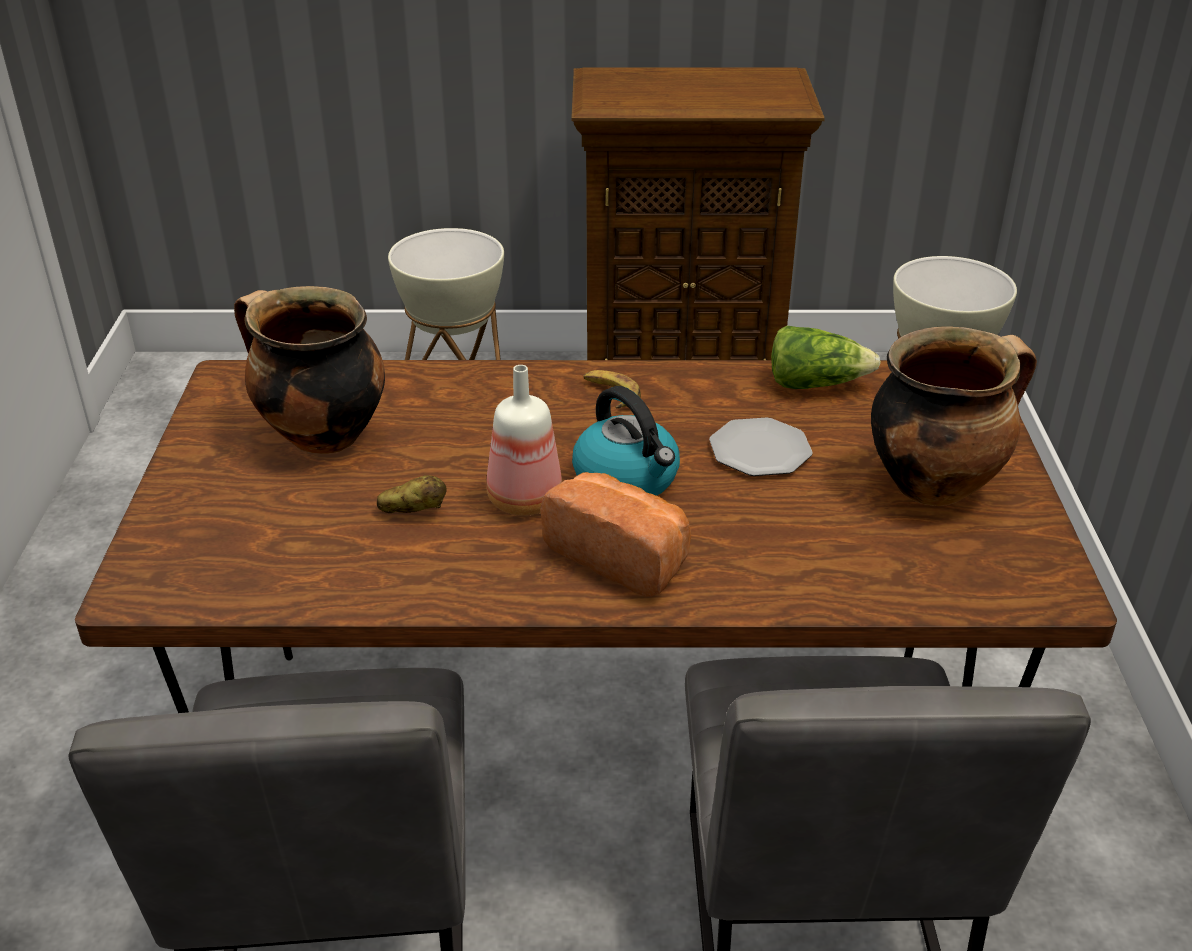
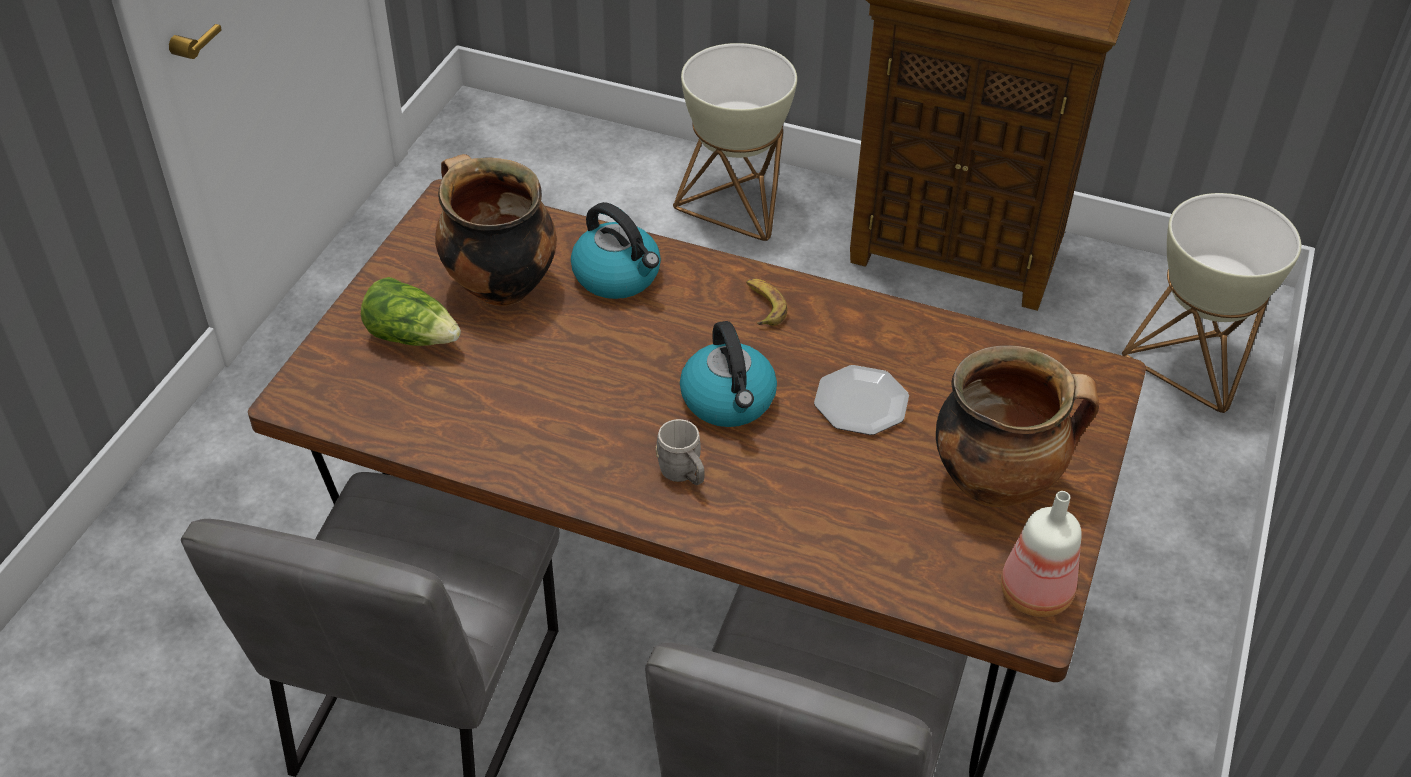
camera: 20 degrees right, 10 degrees up
(413, 511) = (538, 382): potato -> none
(446, 401) = (618, 276): none -> kettle
(522, 501) = (630, 397): bottle -> bottle (1032, 593)
(622, 555) = (683, 475): bread -> grey mug
(815, 383) = (956, 344): lettuce -> lettuce (412, 336)

